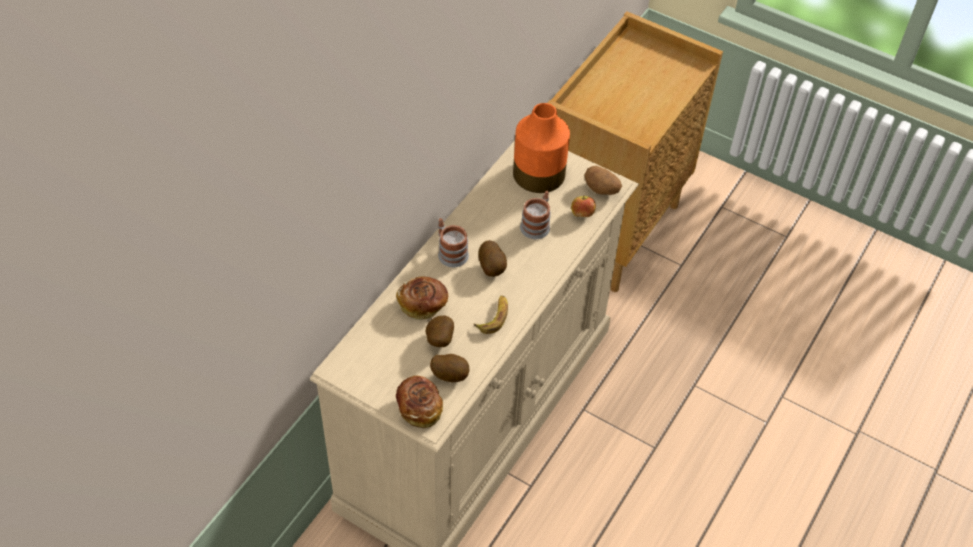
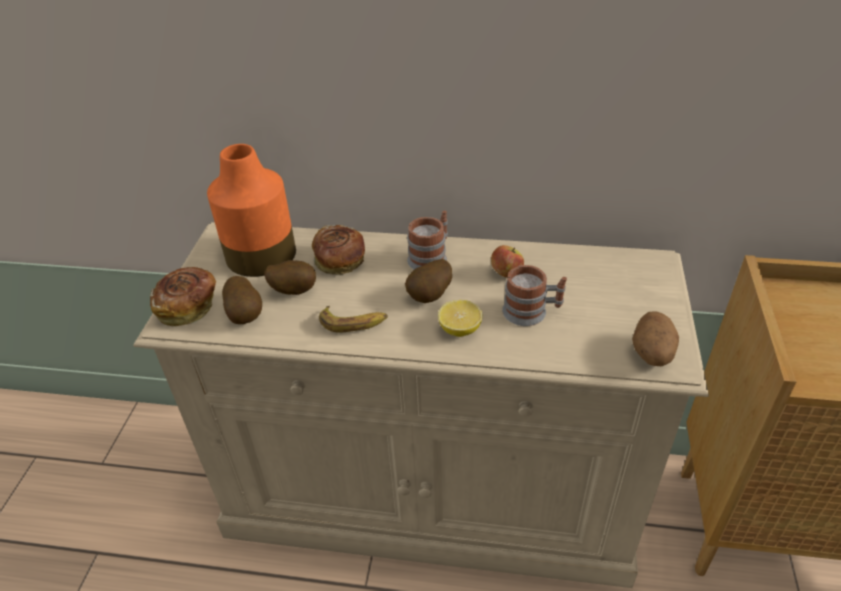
camera: 70 degrees right, 10 degrees down
(532, 265) = (460, 329): none -> lemon
(539, 173) = (619, 286): orange vase -> orange vase (261, 254)
(582, 214) = (588, 348): apple -> apple (506, 273)

